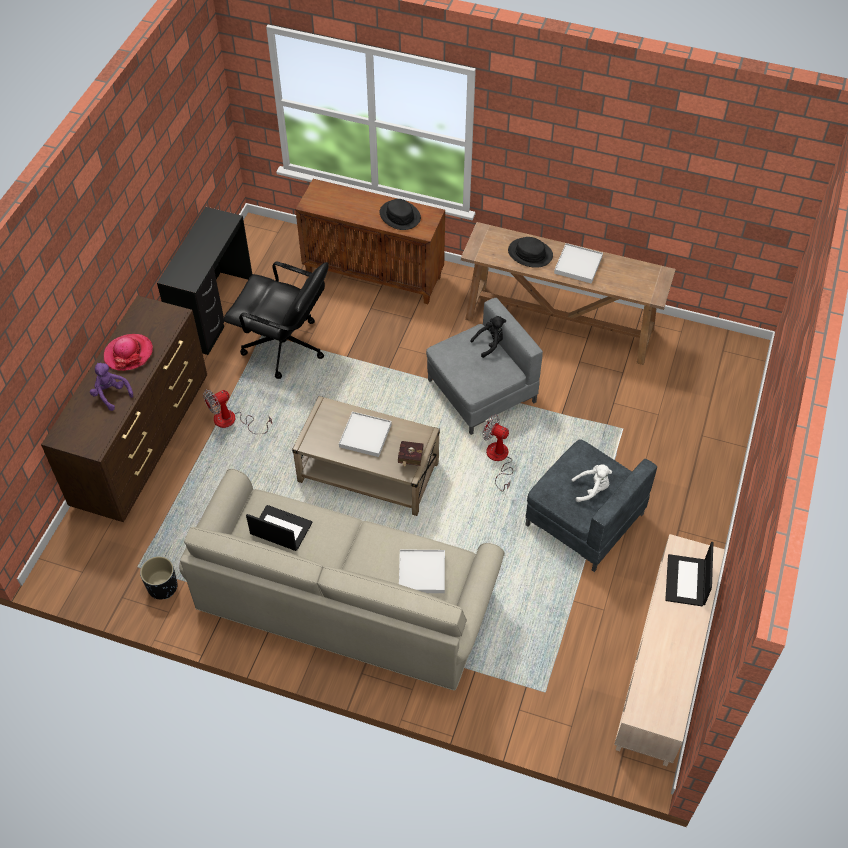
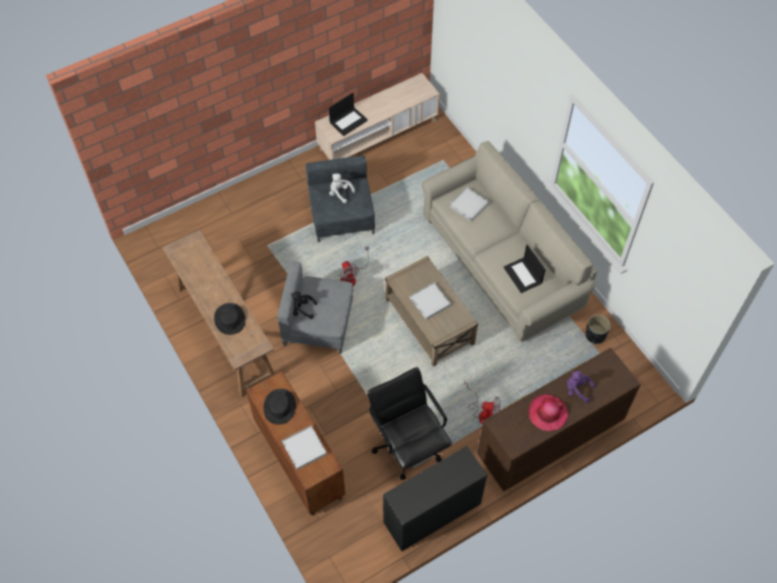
camera: 140 degrees left, 5 degrees up
(111, 394) = (577, 390): purple plush toy -> purple plush toy turned 120 degrees clockwise
(410, 459) = (418, 270): red book -> none
(578, 265) = (212, 290): white tray -> white tray (304, 448)

